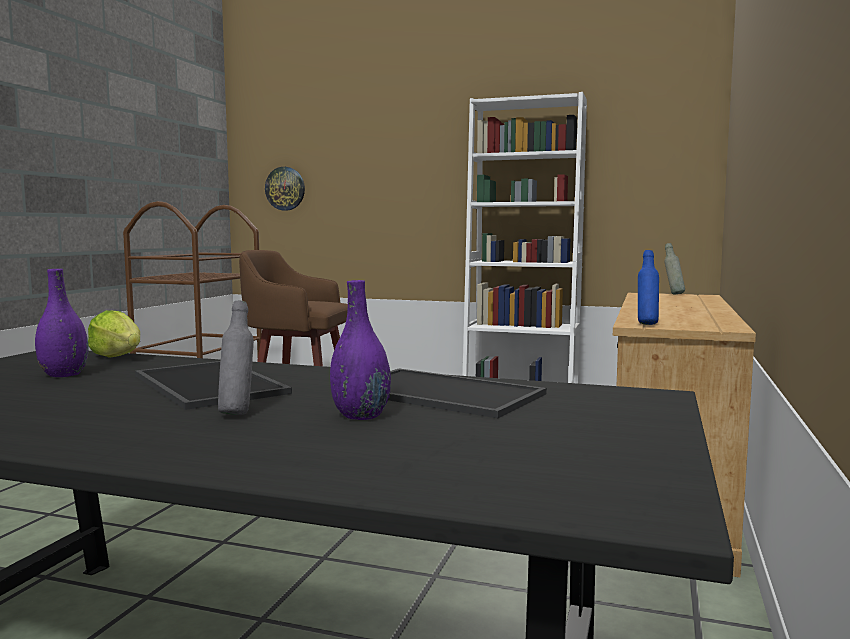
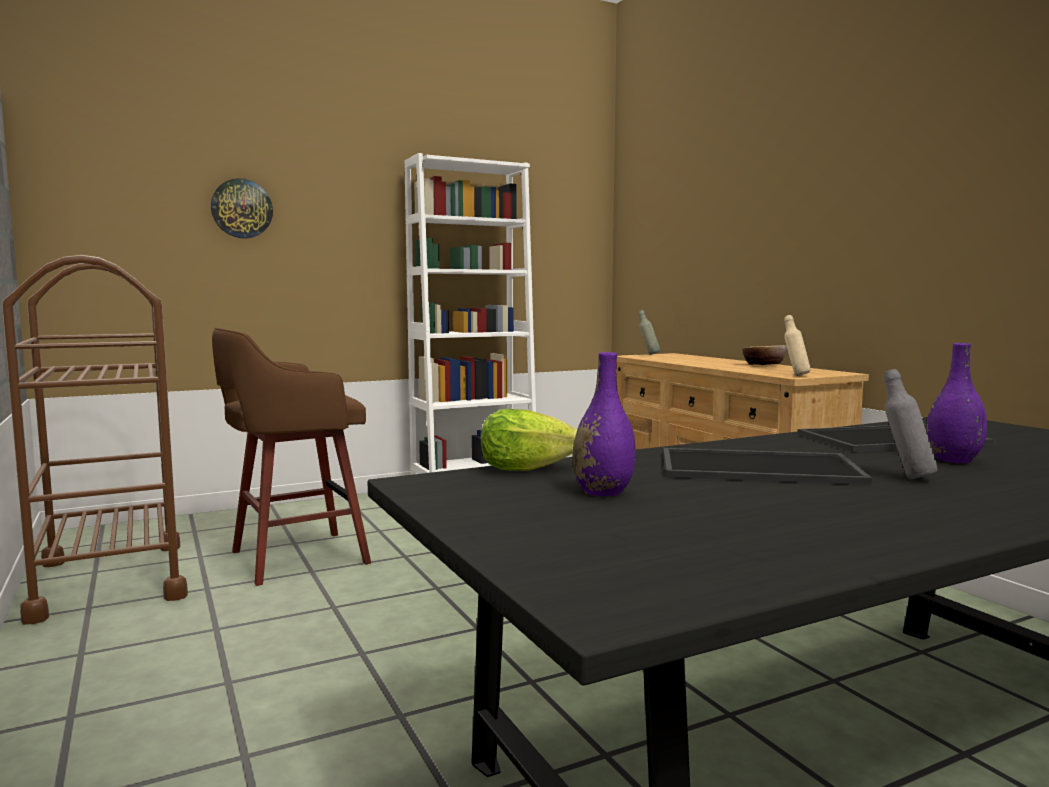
camera: 45 degrees left, 0 degrees up
(285, 188) = (127, 240): wall clock -> wall clock (242, 208)
(646, 324) = (795, 375): blue bottle -> beige bottle
(706, 313) = (763, 365): none -> bowl

